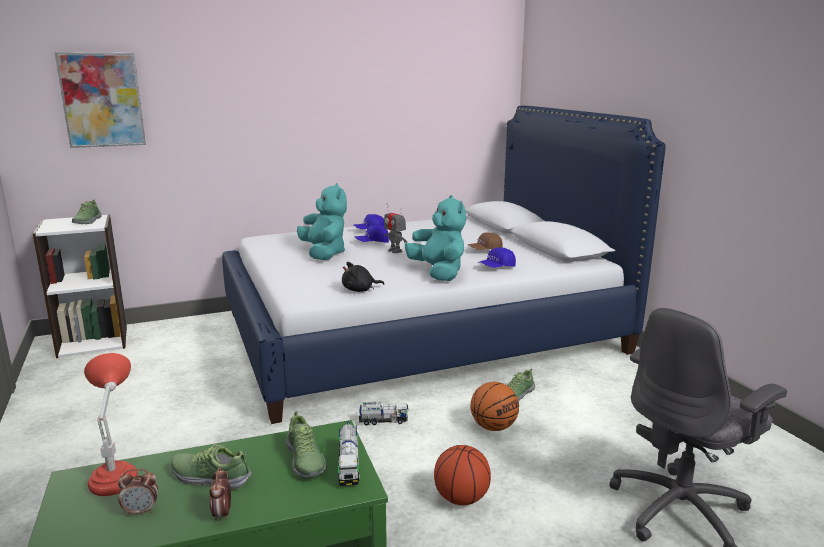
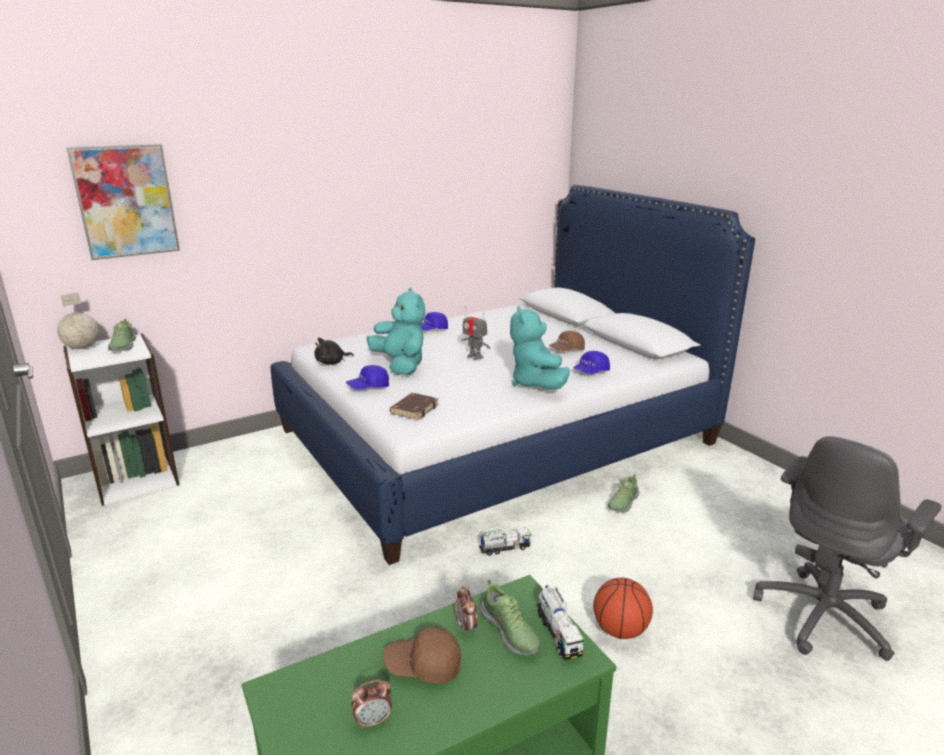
camera: 10 degrees left, 5 degrees up
(55, 221) = (83, 348): none -> globe
(116, 474) = (318, 677): red table lamp -> none
(211, 477) = (423, 666): shoe -> brown cap
(222, 514) = (461, 712): alarm clock -> alarm clock (466, 627)
(313, 284) = (414, 409): none -> brown book
(360, 290) = (467, 413): black plush toy -> black plush toy (332, 362)
(372, 242) = (444, 347): blue cap -> blue cap (368, 387)
(438, 273) = (536, 384): turquoise plush toy -> turquoise plush toy turned 150 degrees counterclockwise
(493, 427) = (617, 543): basketball -> none

